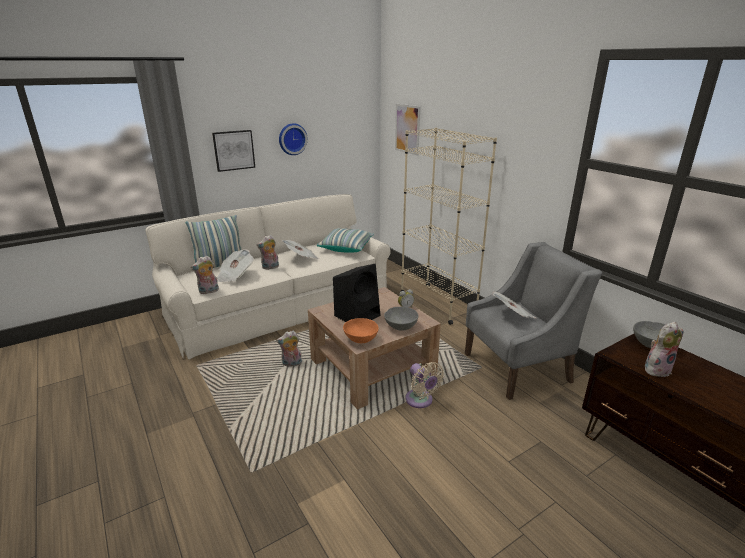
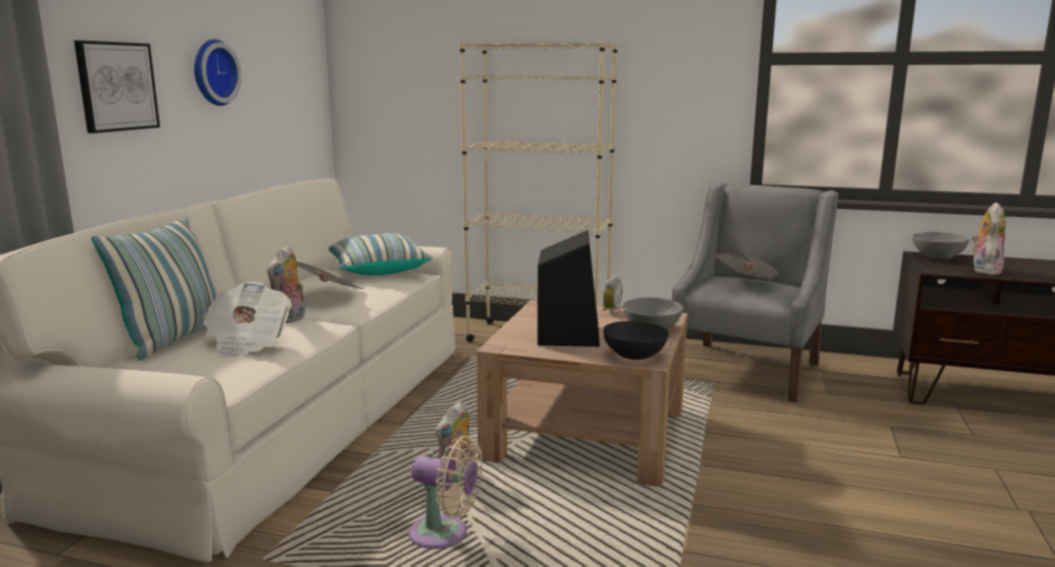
camera: 40 degrees left, 10 degrees down
(208, 291) = (234, 378): plush toy -> none
(361, 339) = (635, 355): orange bowl -> black bowl
(407, 129) = (404, 59): picture -> none
(420, 401) = (714, 443): beige fan -> beige fan (444, 535)

